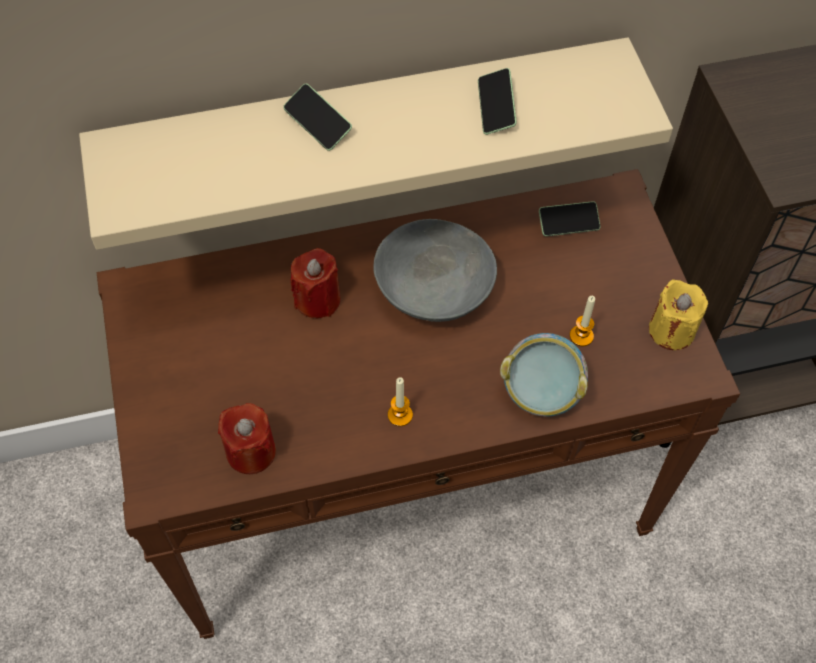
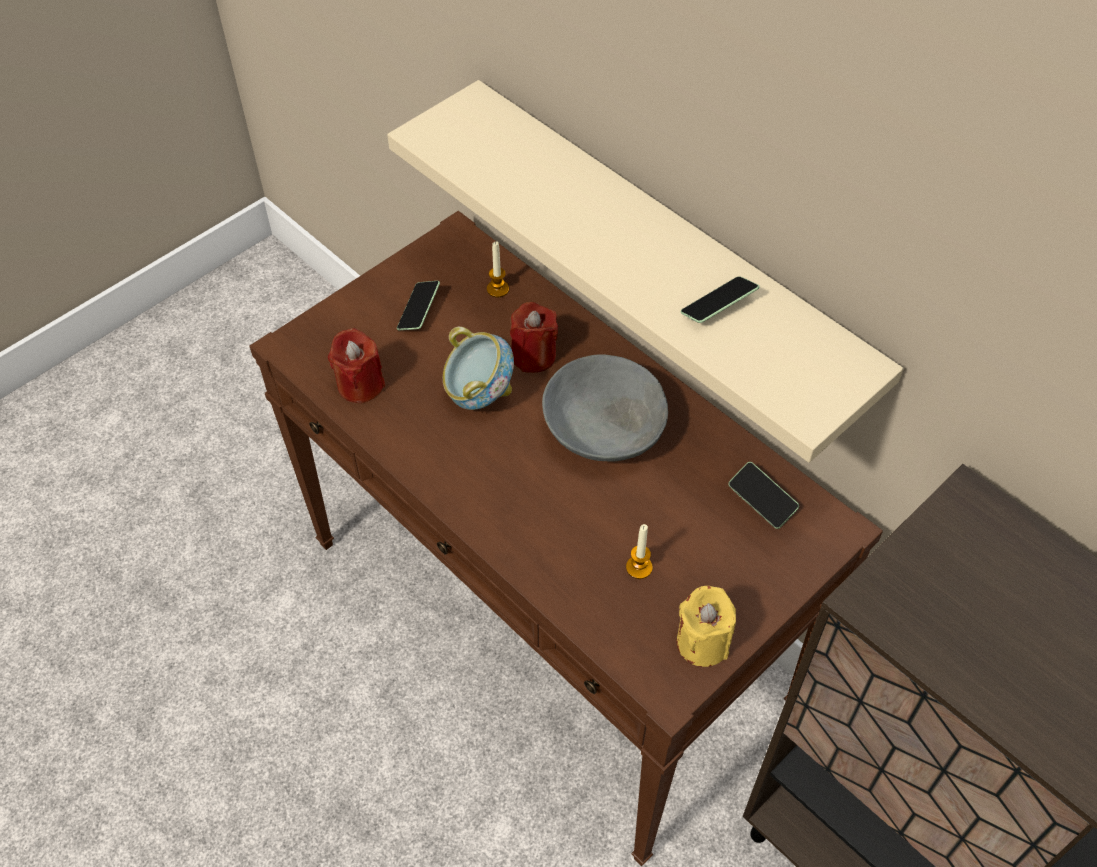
camera: 60 degrees right, 5 degrees down
(318, 124) = (599, 202): phone -> phone (419, 311)
(400, 415) = (459, 467): candle -> candle (497, 289)
(540, 394) = (550, 562): bowl -> bowl (479, 394)

